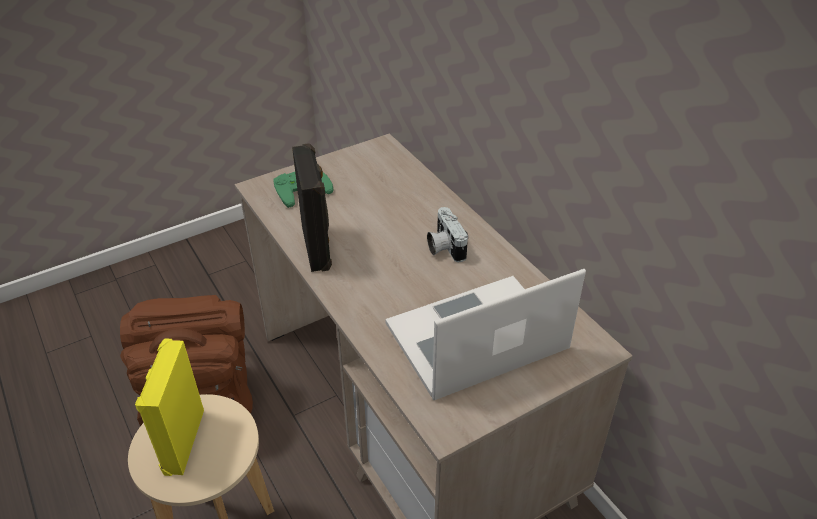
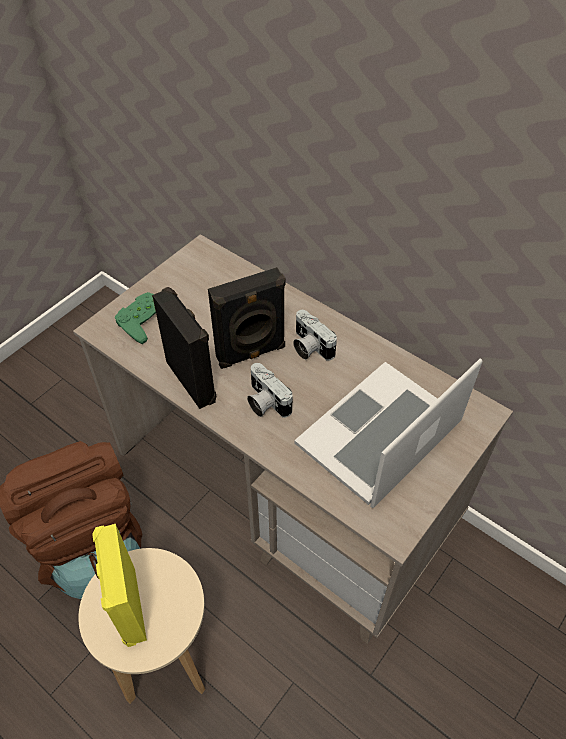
camera: 20 degrees left, 10 degrees up
(376, 282) = (265, 402): none -> camera
(384, 239) = (251, 353): none -> black speaker

